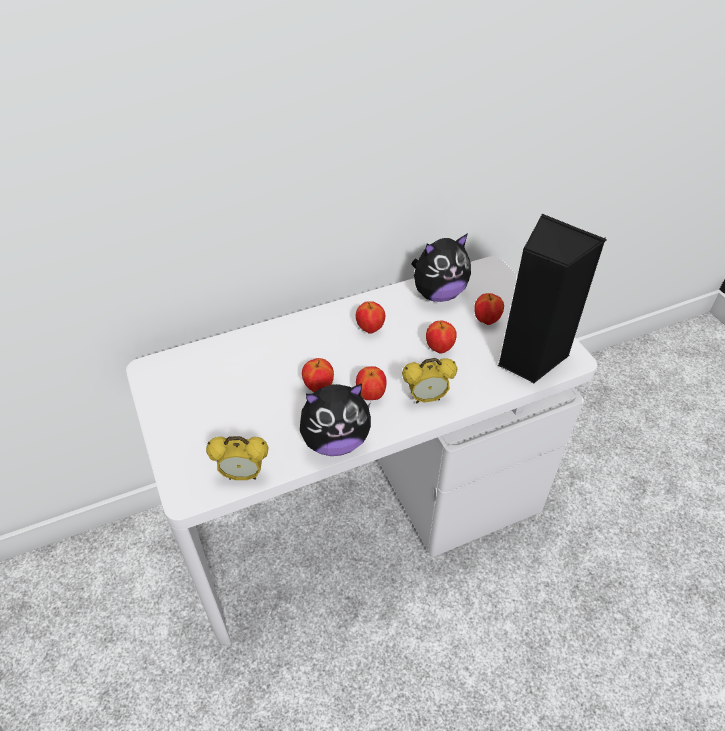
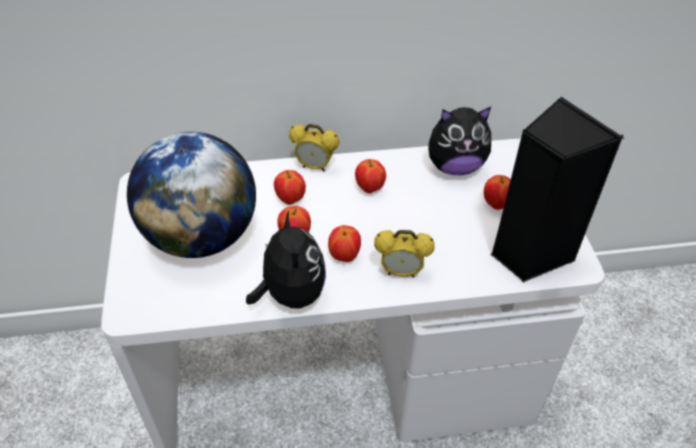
camera: 15 degrees right, 0 degrees up
(230, 407) = (201, 237): none -> globe
(243, 475) = (188, 307): alarm clock -> alarm clock (315, 166)
(335, 441) = (290, 294): plush toy -> plush toy turned 105 degrees counterclockwise
(439, 348) = (434, 223): apple -> apple (290, 199)

